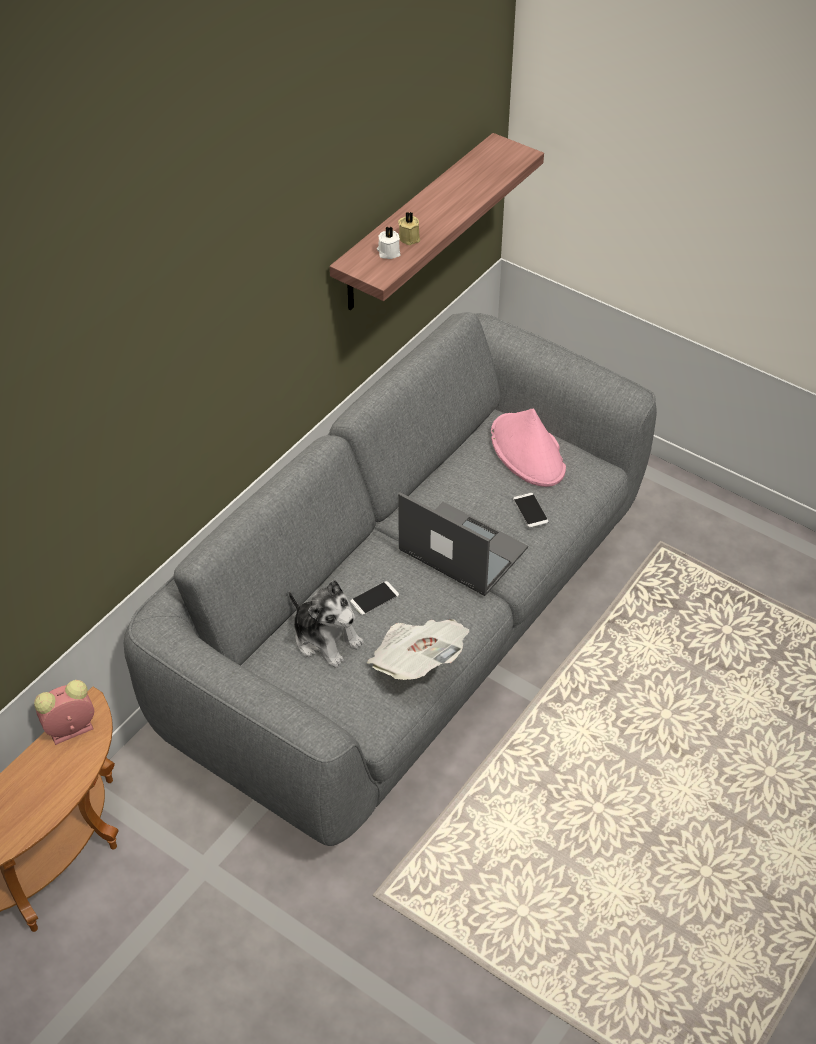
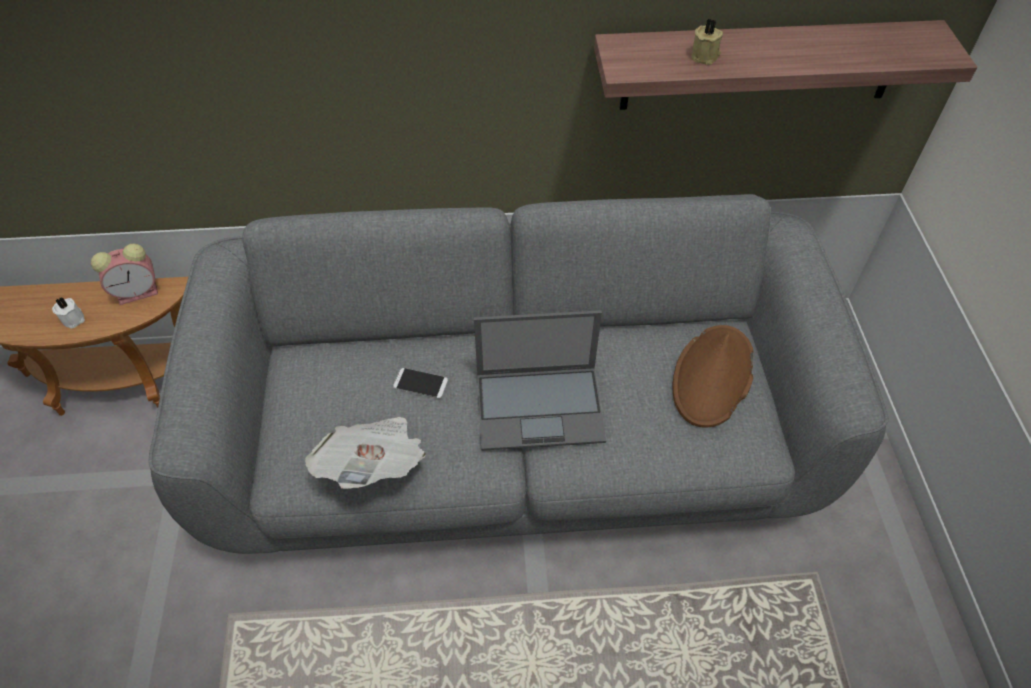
camera: 50 degrees right, 5 degrees up
(69, 730) = (139, 292): alarm clock -> alarm clock turned 135 degrees clockwise
(326, 639) = (347, 381): plush toy -> none
(388, 252) = (664, 55): white candle -> white candle (74, 318)
(461, 548) = (541, 407): laptop -> laptop turned 90 degrees clockwise
(528, 452) = (713, 377): pink hat -> brown hat
(530, 510) = (642, 428): phone -> none

